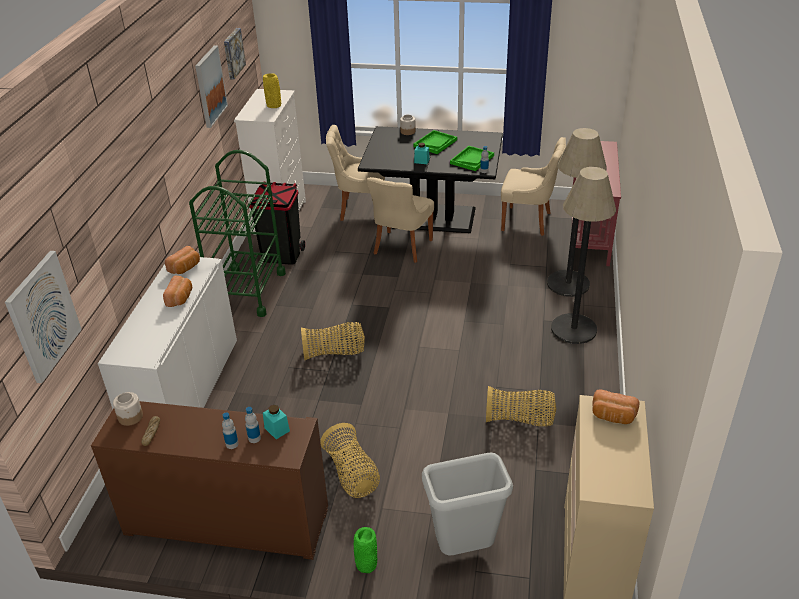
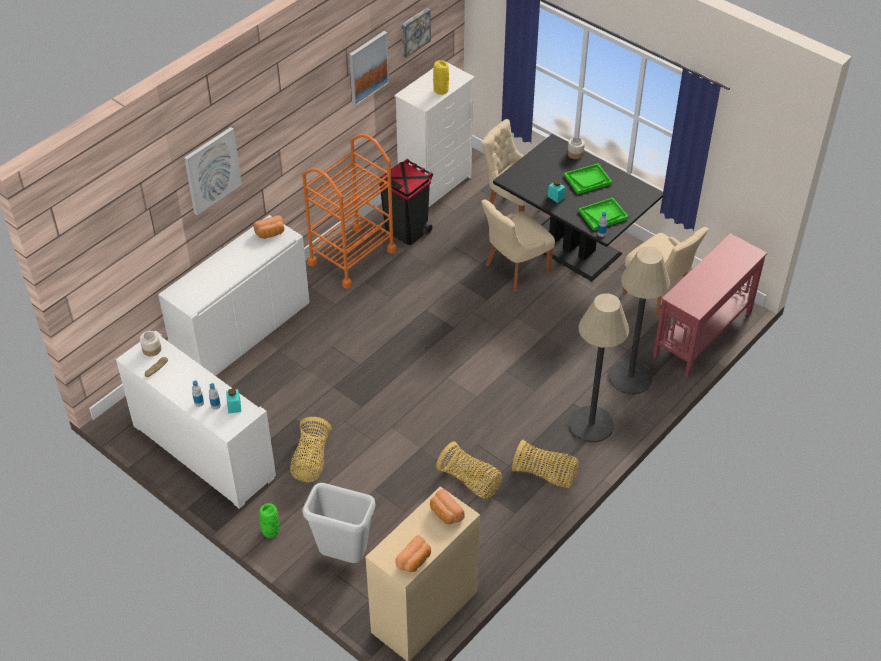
camera: 30 degrees right, 10 degrees up
(43, 316) = (112, 257): picture -> picture (212, 170)
(180, 298) = (248, 262): bread -> bread (415, 560)
(227, 521) = (203, 451): brown cabinet -> white cabinet
(248, 291) = (352, 257): green cart -> orange cart
(334, 353) = (376, 350): basket -> basket (545, 475)

